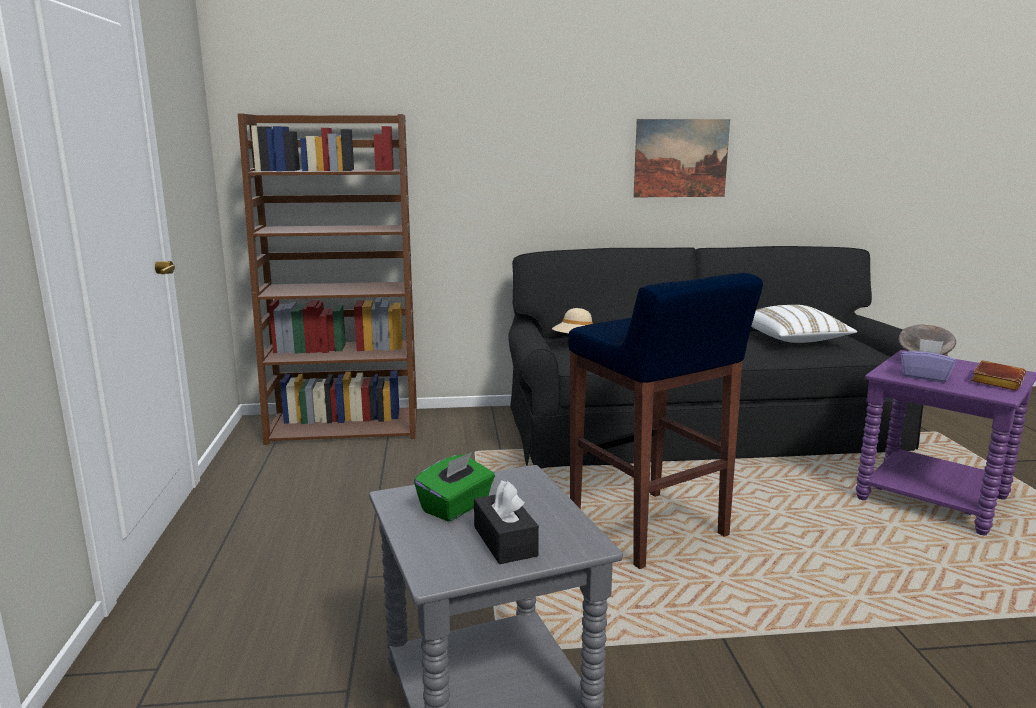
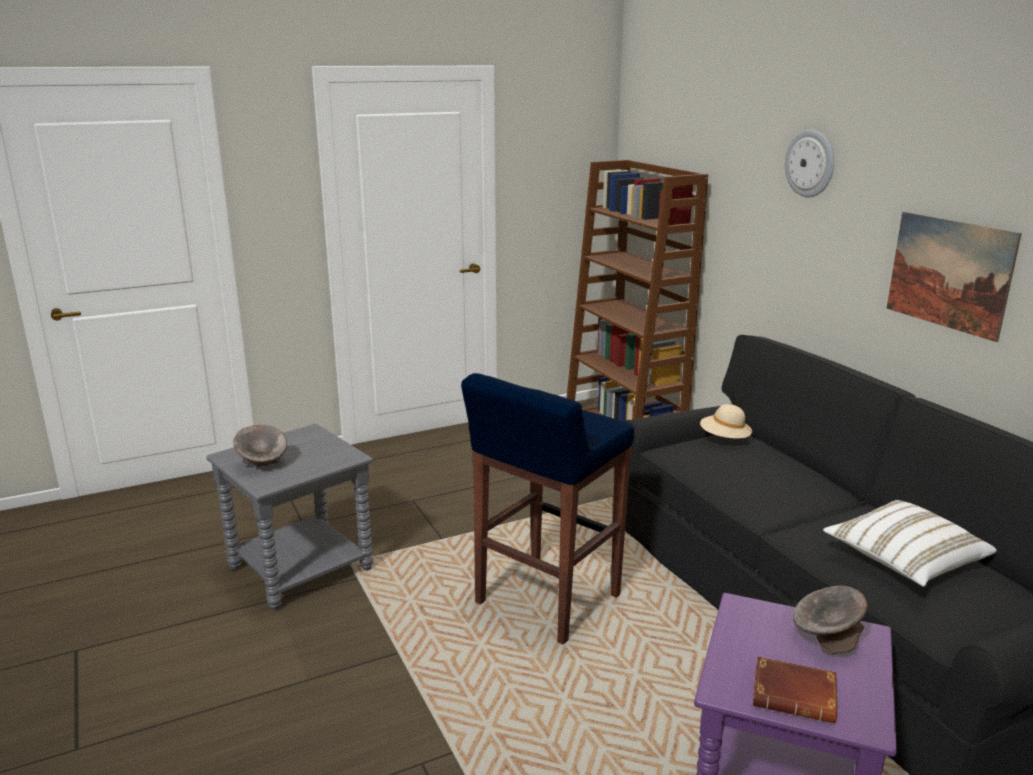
camera: 70 degrees right, 5 degrees up
(456, 507) = (302, 446): green tissue box -> none
(505, 541) = (263, 465): black tissue box -> grey bowl
(534, 91) = (810, 163): none -> wall clock
(925, 376) = (755, 635): purple tissue box -> none

